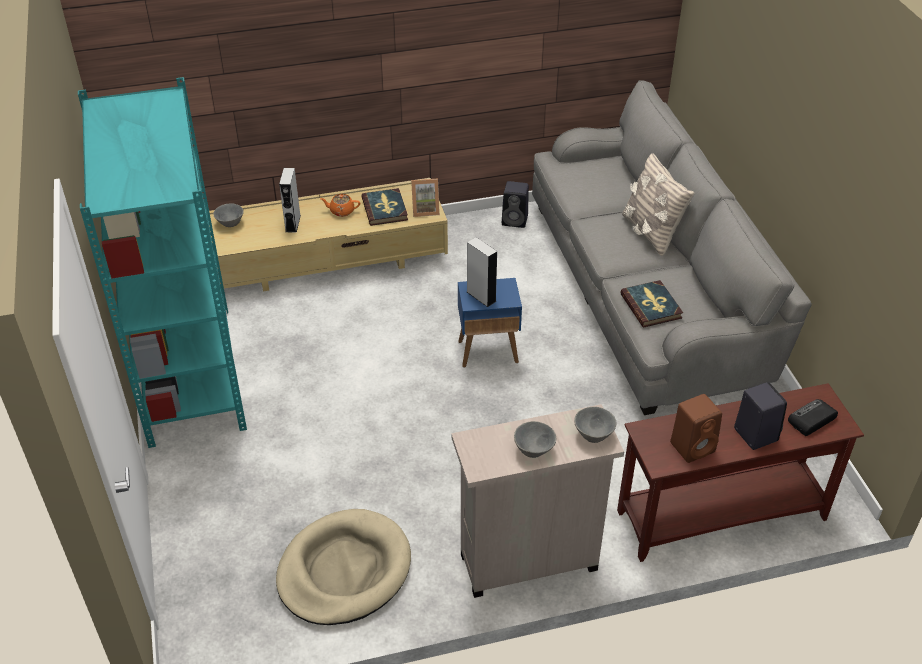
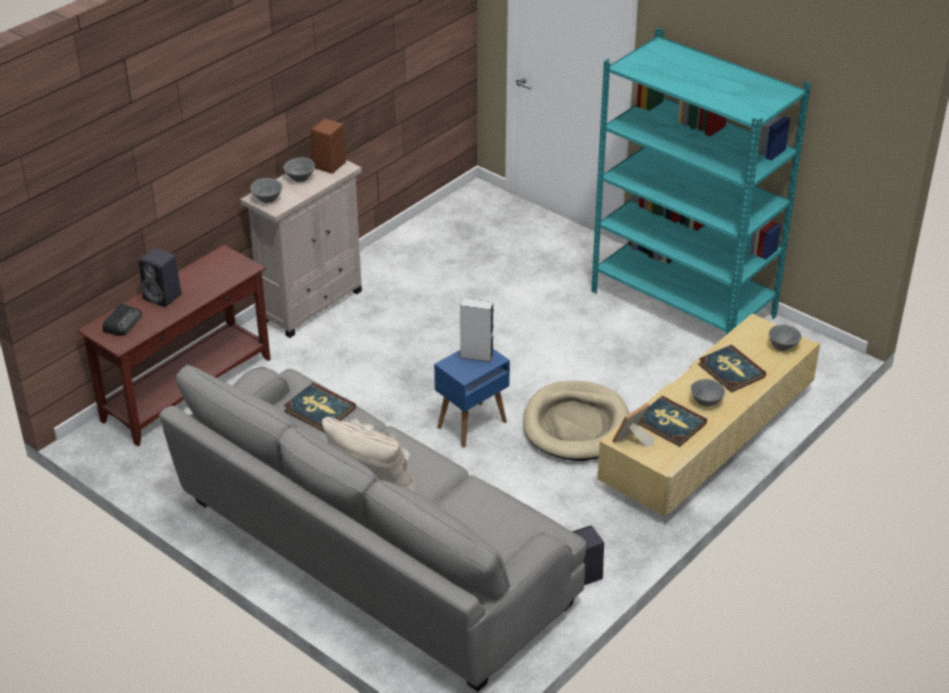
camera: 145 degrees right, 5 degrees down
(293, 223) = (731, 371): grey speaker -> book
(341, 211) = (706, 402): orange teapot -> grey bowl
(344, 570) = (429, 254): beige dog bed -> beige dog bed (576, 425)
(693, 446) = (205, 272): brown speaker -> brown speaker (329, 165)

